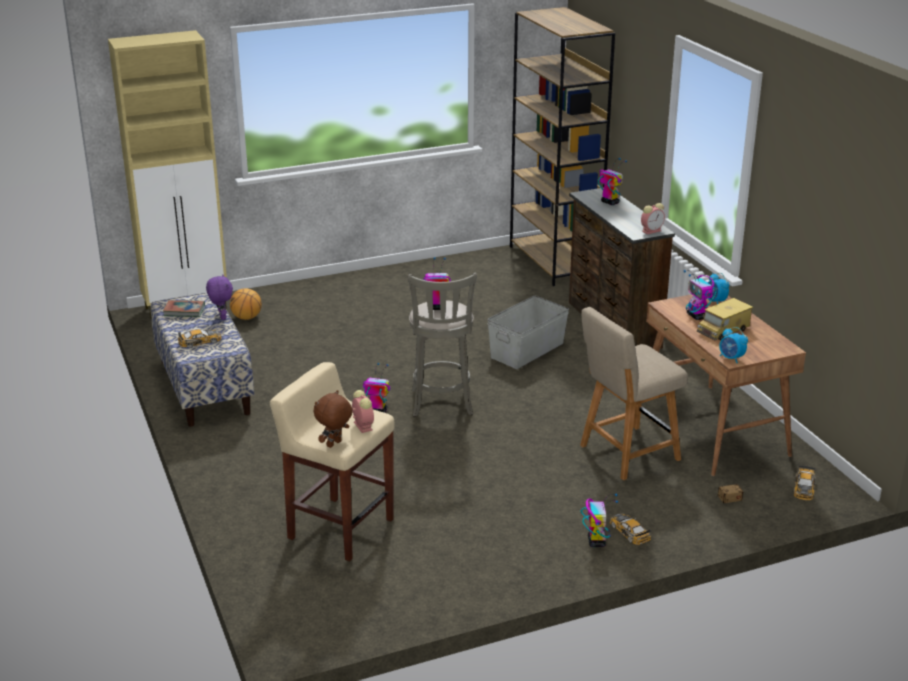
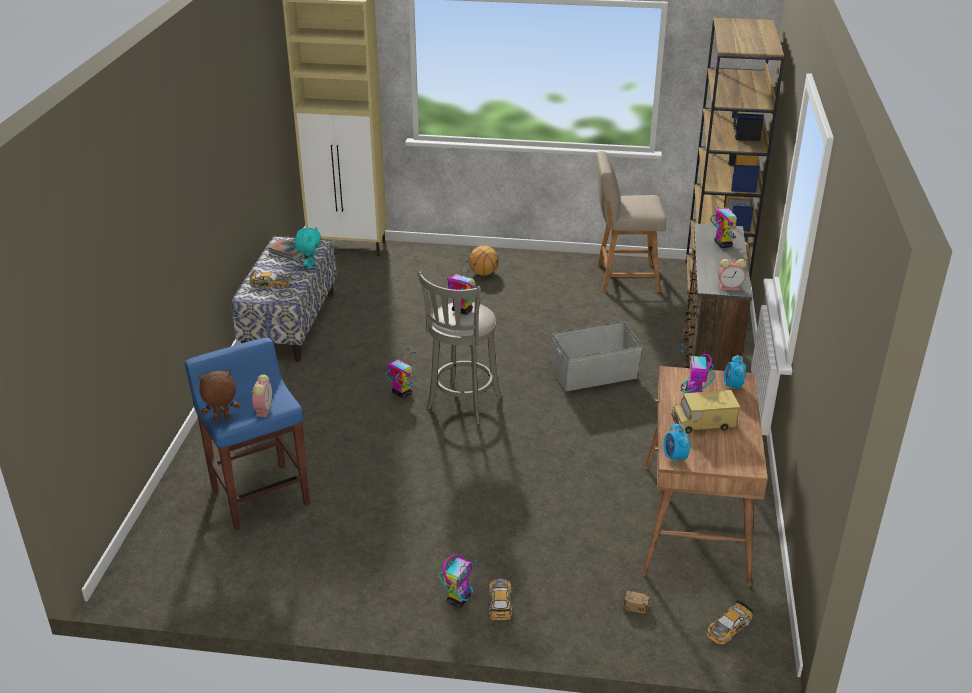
camera: 30 degrees right, 5 degrees up
(221, 317) = (310, 266): purple plush toy -> turquoise plush toy
(247, 318) = (385, 270): basketball -> basketball (483, 273)
(339, 528) = (260, 495): beige stool -> blue stool
(625, 454) = (580, 517): beige chair -> beige chair (623, 277)

